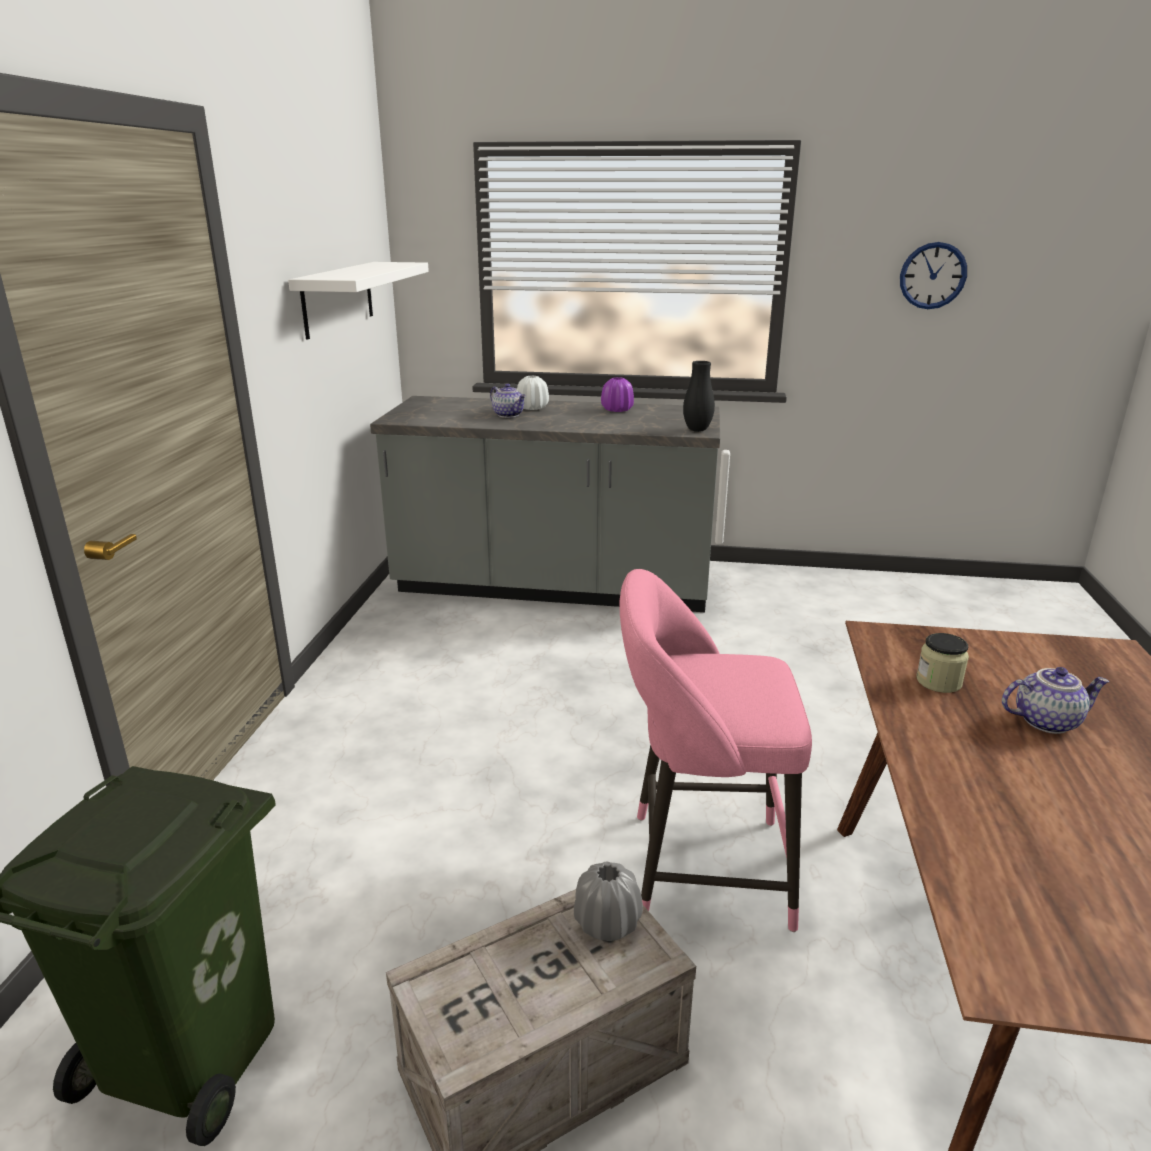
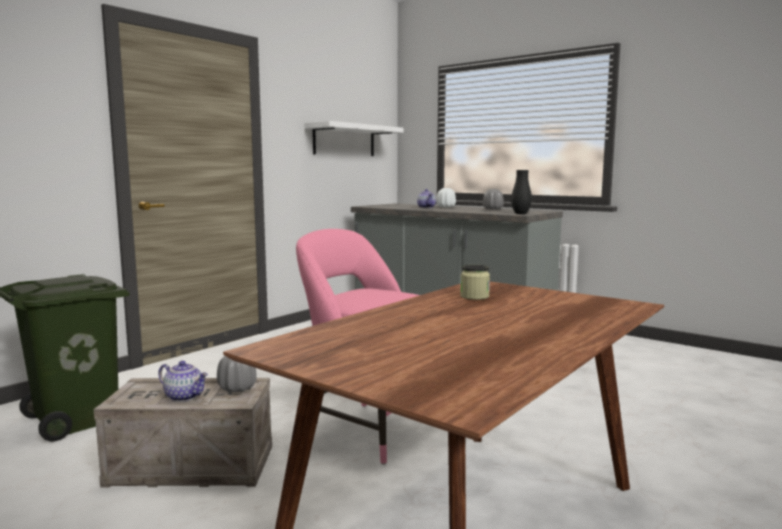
camera: 30 degrees right, 15 degrees down
(617, 410) = (492, 209): purple vase -> grey vase
(932, 275) = (719, 121): wall clock -> none
(1046, 721) = (506, 312): teapot -> teapot (185, 396)

